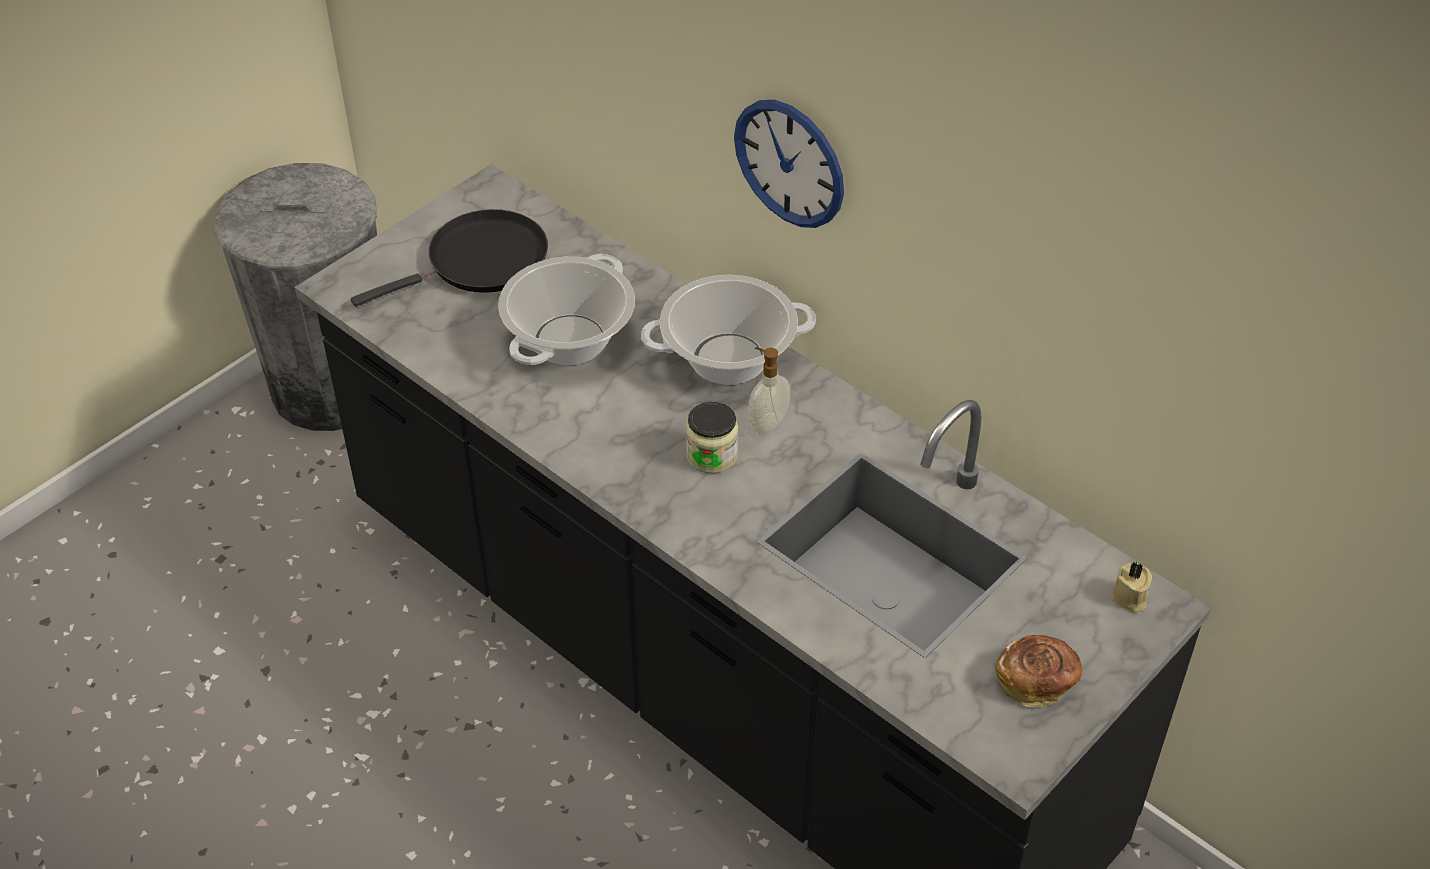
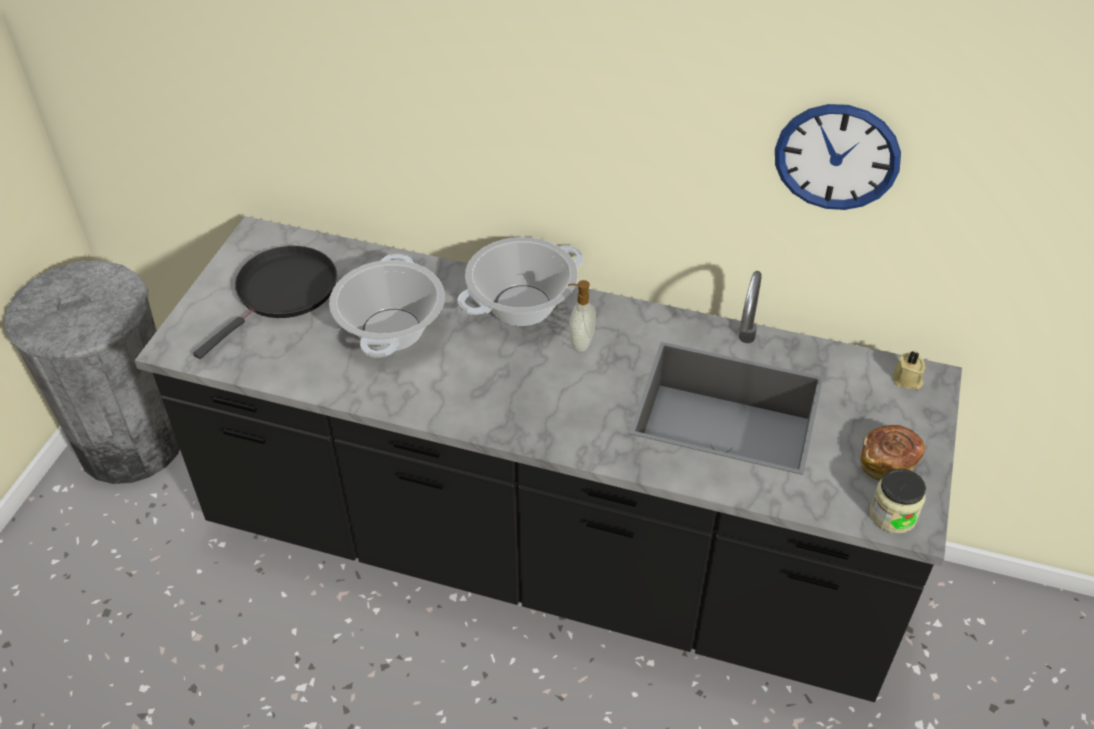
camera: 25 degrees left, 0 degrees up
(712, 455) = (555, 380): jar -> jar (892, 515)
(789, 163) = (548, 132): wall clock -> wall clock (837, 157)

